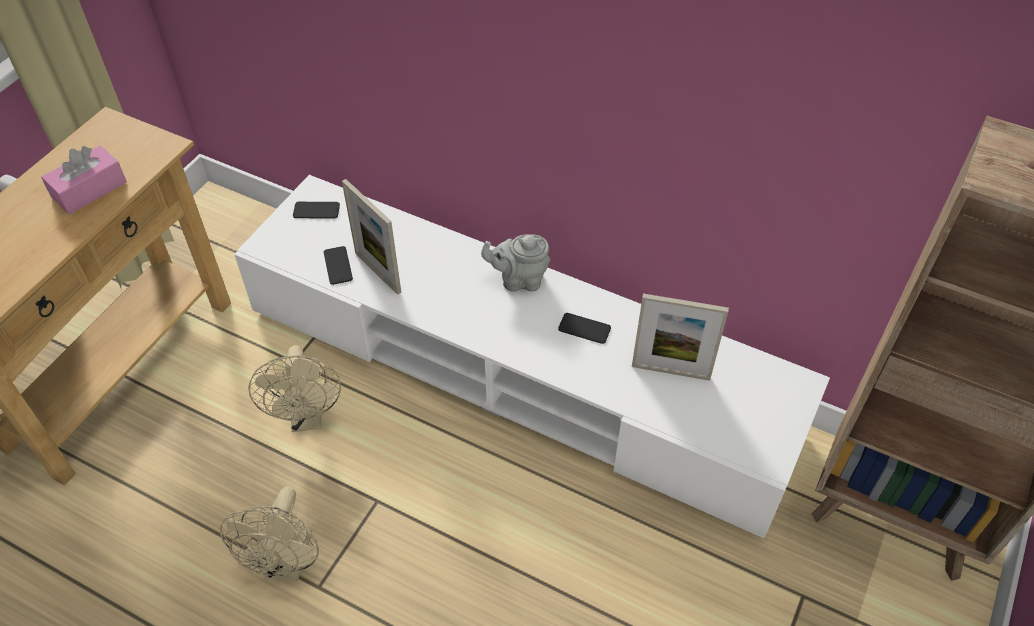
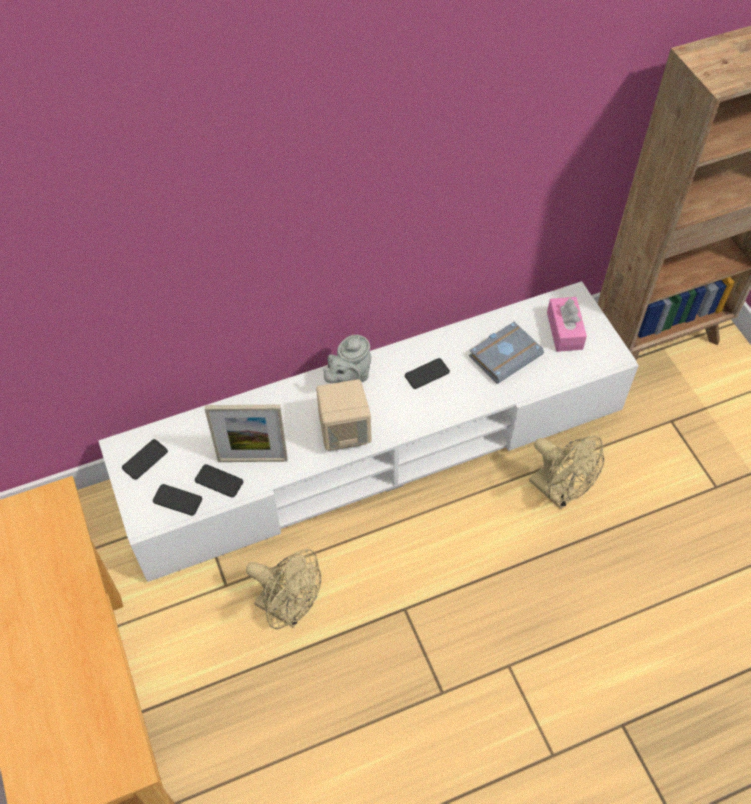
camera: 50 degrees left, 5 degrees up
(89, 190) = (52, 581): pink tissue box -> pink tissue box (564, 330)
(288, 564) = (406, 701): beige fan -> beige fan (559, 492)
(297, 253) = (177, 500): none -> phone
(463, 312) = (344, 432): none -> beige speaker
(670, 371) = (505, 354): picture frame -> grey book

